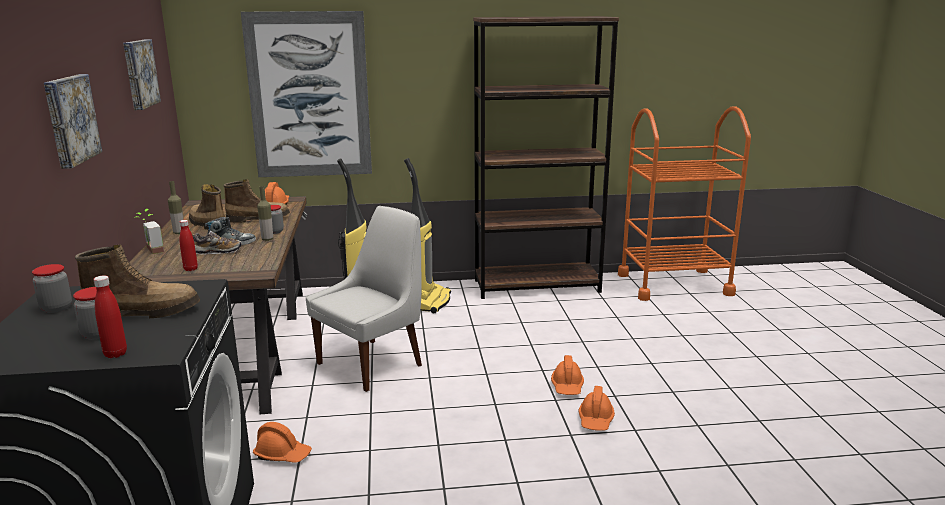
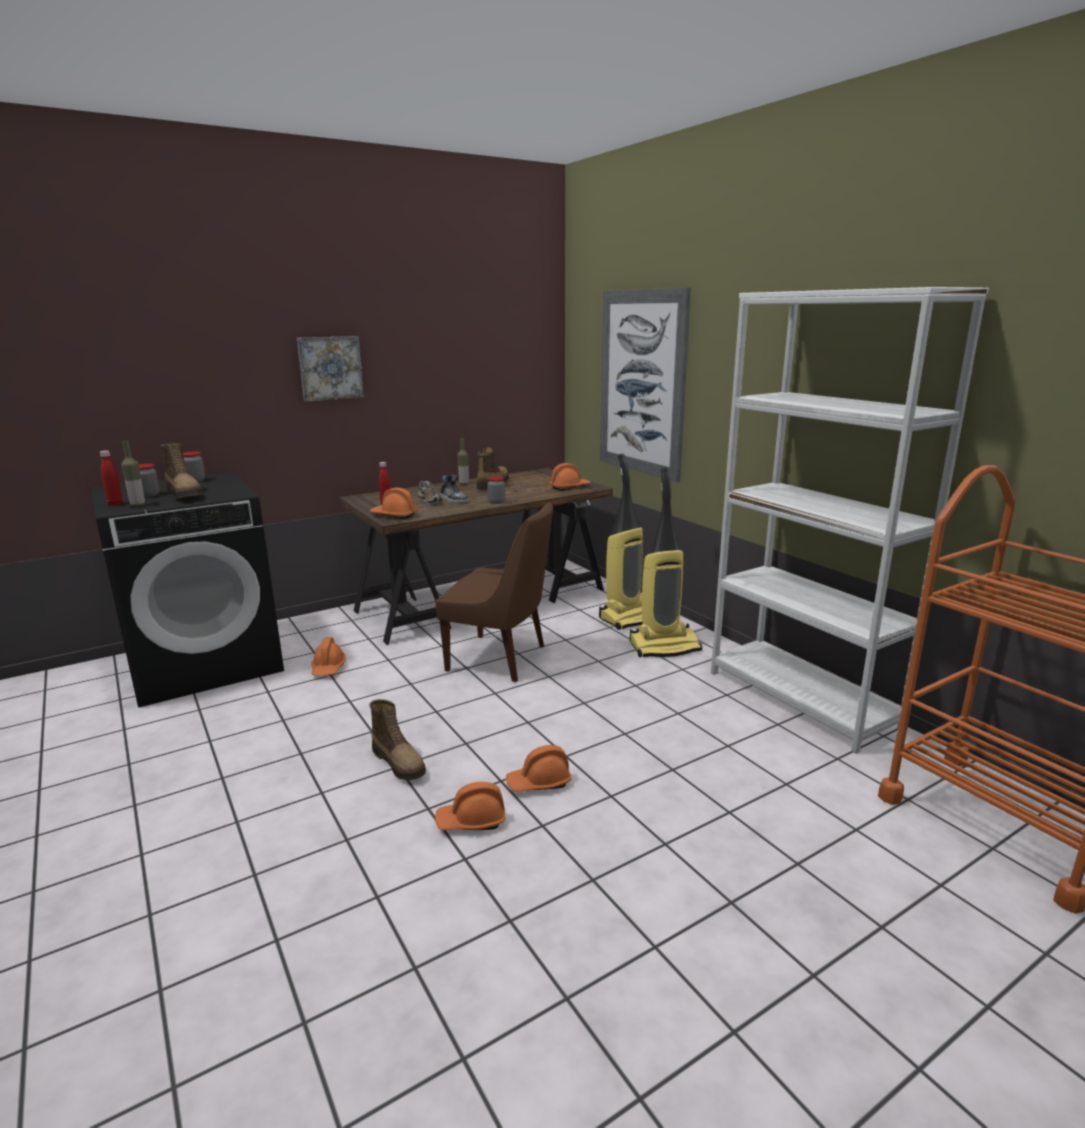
camera: 65 degrees right, 0 degrees up
(139, 73) = (480, 344): picture -> none
(150, 250) = (417, 488): potted plant -> none
(243, 270) = (394, 515): none -> orange hard hat
(258, 219) = (523, 492): boot -> boot (399, 763)
(267, 239) = (474, 505): bottle -> bottle (138, 505)
(373, 363) = (500, 658): white chair -> brown chair
(537, 286) = (801, 699): brown bookcase -> white bookcase

